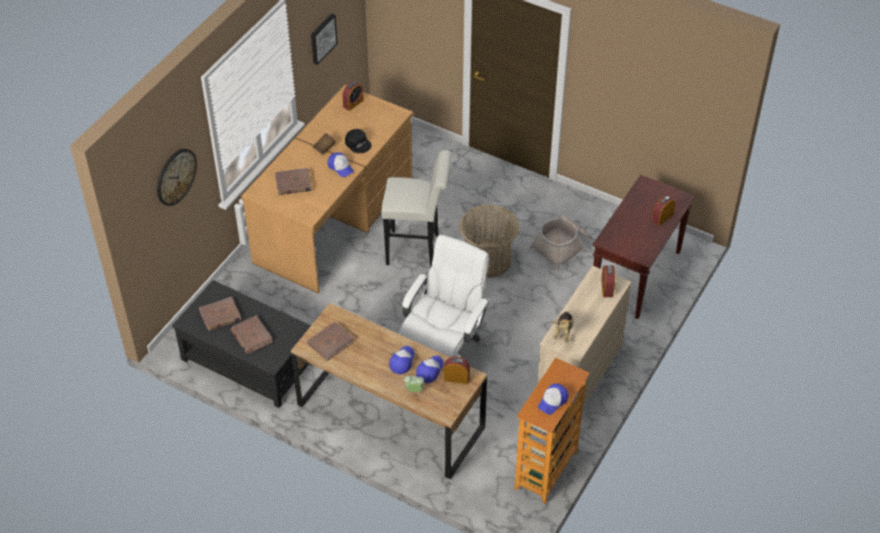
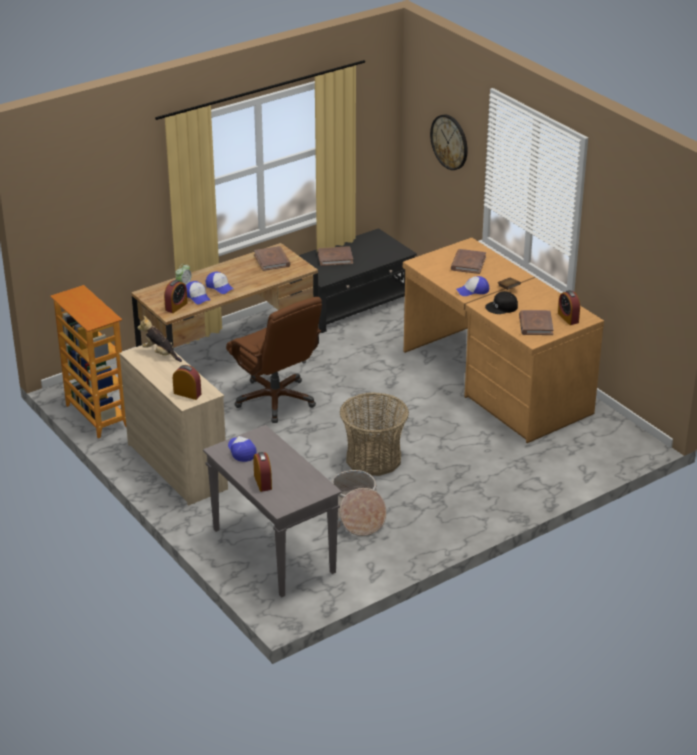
camera: 115 degrees right, 15 degrees down
(220, 316) = (370, 249): brown book -> brown book (535, 325)
(322, 38) = (621, 254): picture -> none
(417, 250) = (419, 420): white stool -> none
(443, 351) = (276, 400): white office chair -> brown office chair
(553, 401) = (79, 304): cap -> cap (241, 451)
(636, 276) = (272, 551): brown console table -> grey console table

